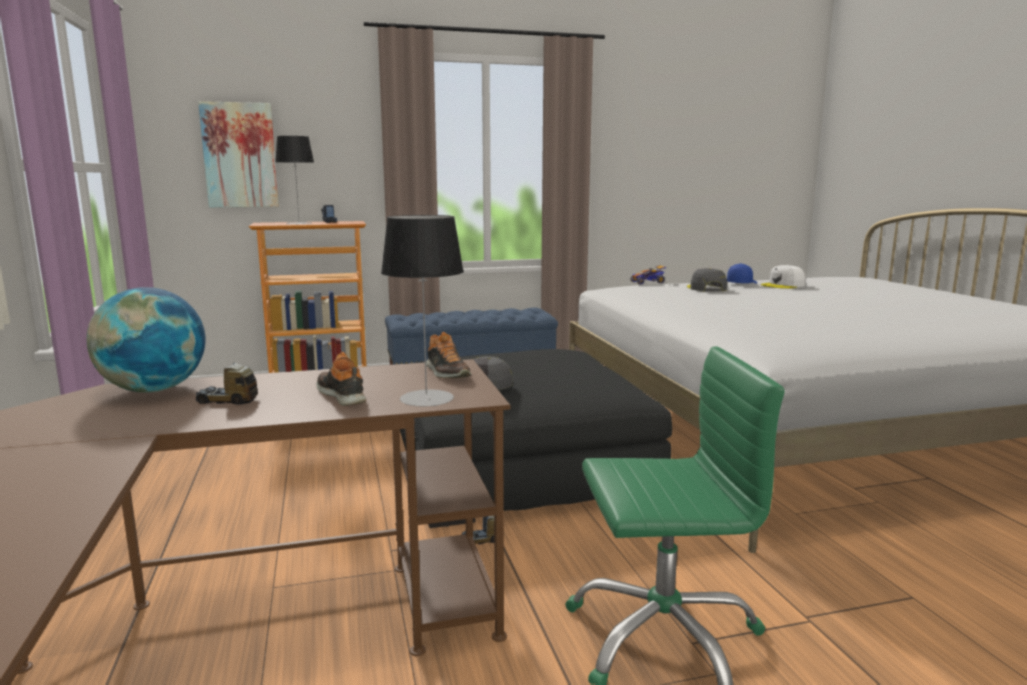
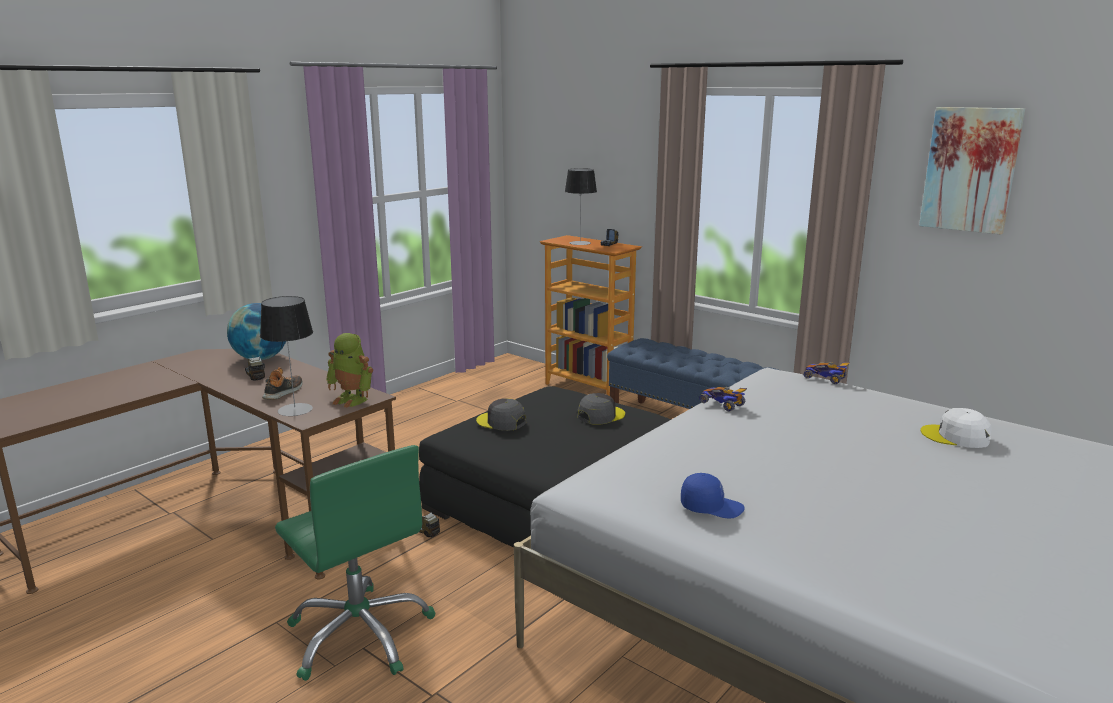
camera: 55 degrees right, 5 degrees up
(240, 155) = (566, 178): picture -> picture (970, 169)
(446, 373) = (352, 399): shoe -> toy robot
(663, 302) = (723, 404): none -> toy car
(706, 288) = (840, 406): grey cap -> grey cap (600, 415)
(741, 283) = (922, 415): blue cap -> blue cap (711, 507)

